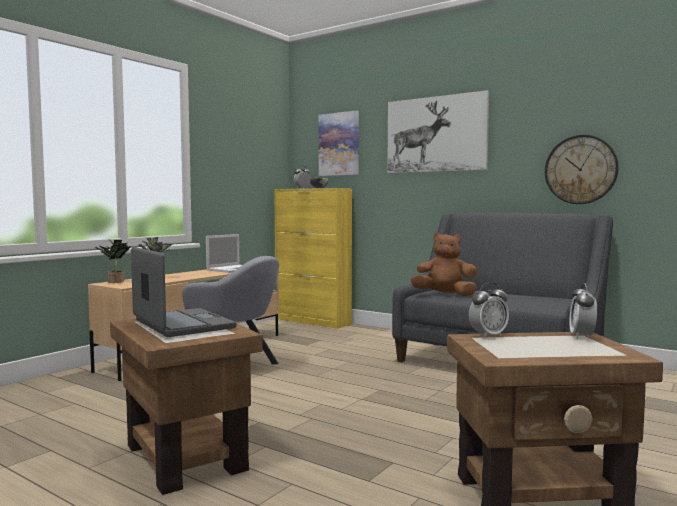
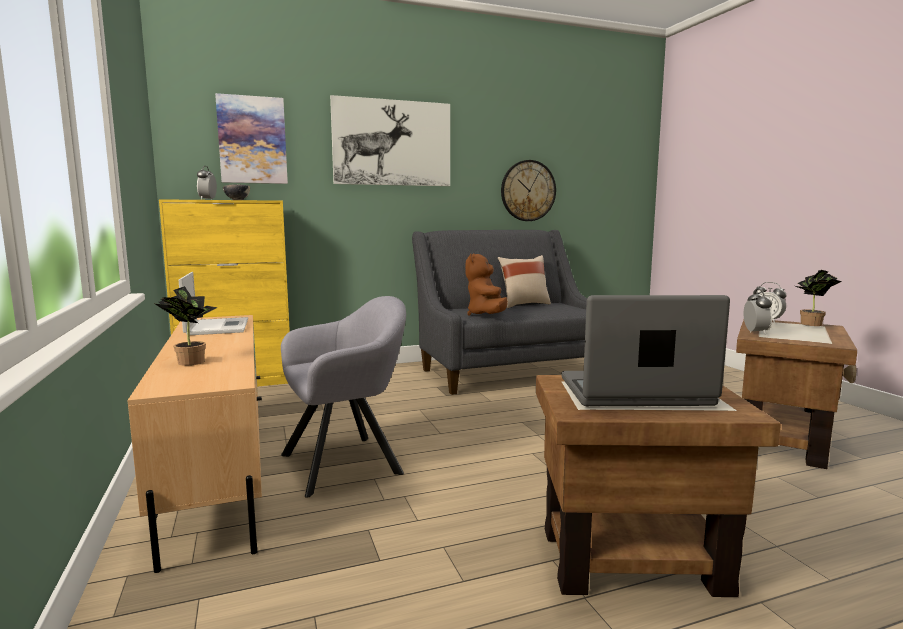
camera: 55 degrees left, 5 degrees up
(113, 282) = (162, 384): potted plant -> potted plant (813, 325)
(445, 295) = (487, 315): brown plush toy -> brown plush toy turned 45 degrees counterclockwise
(525, 295) = (524, 305): none -> beige pillow

